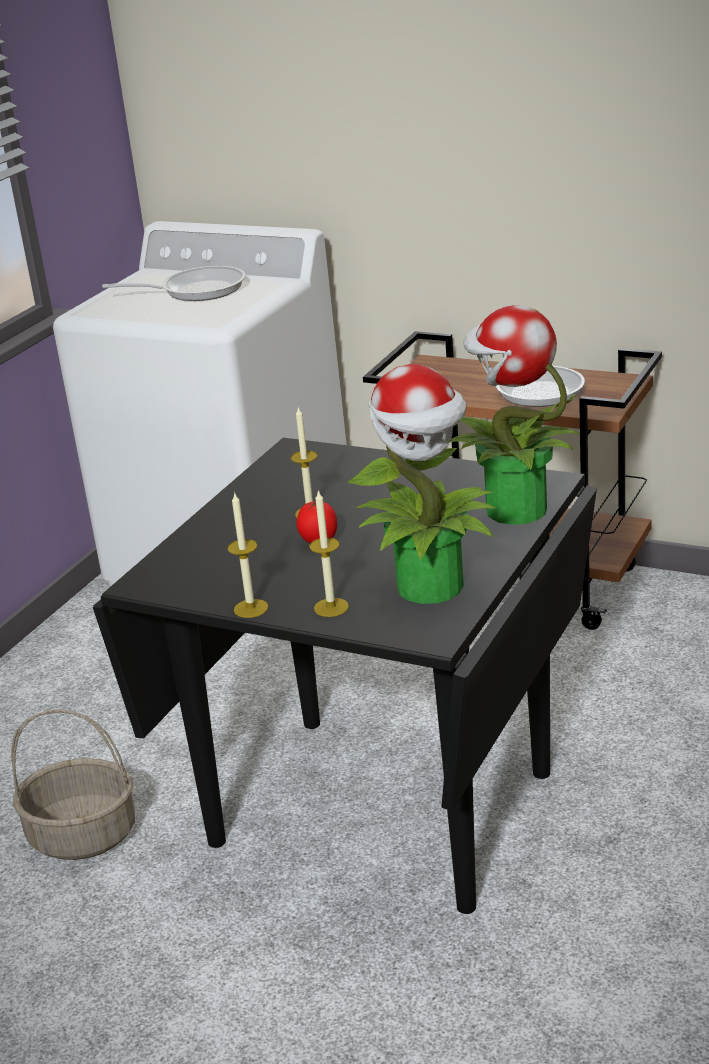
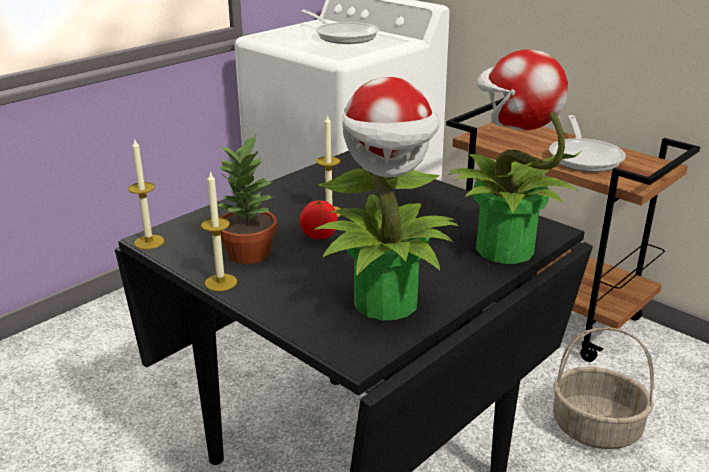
camera: 15 degrees right, 0 degrees up
(81, 836) = (126, 423): basket -> basket (595, 429)
(195, 290) = (343, 36): frying pan -> frying pan turned 45 degrees clockwise
(258, 574) = (250, 253): none -> potted plant
(331, 607) = (287, 299): candle -> candle (149, 242)

